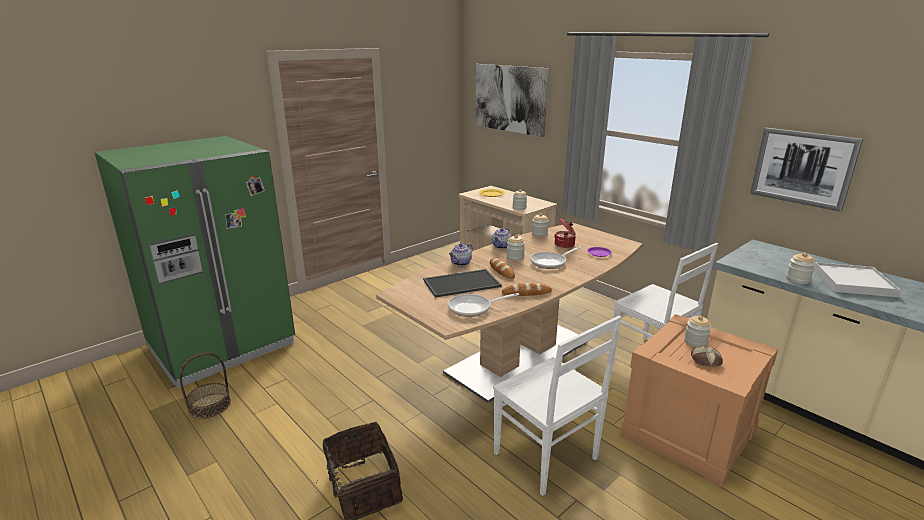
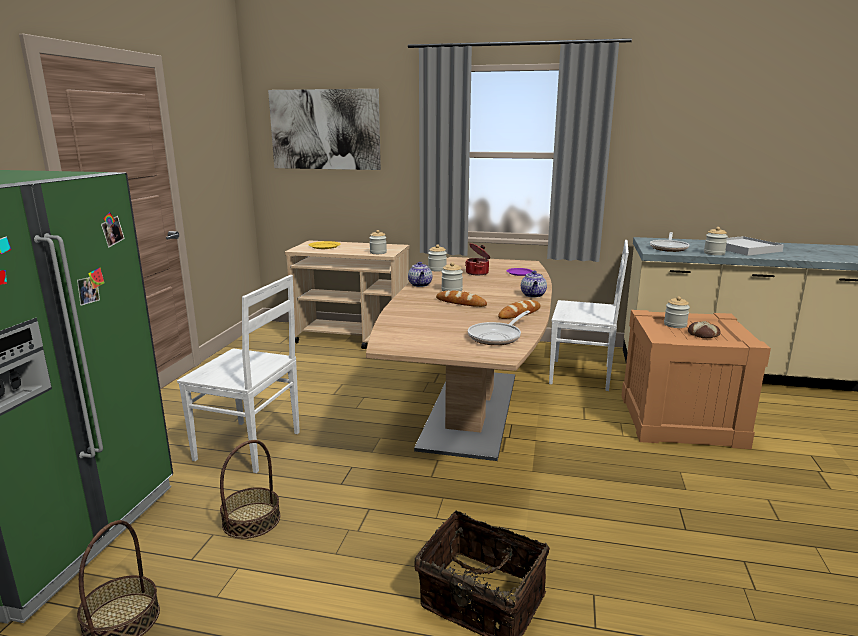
camera: 35 degrees left, 5 degrees down
(310, 379) = (251, 520): none -> basket
(461, 263) = (406, 305): teapot -> teapot (533, 295)
(462, 283) = (442, 320): tray -> none
(547, 457) = (611, 485): white chair -> white chair (250, 446)
(551, 262) = (493, 287): frying pan -> frying pan (669, 248)
(802, 168) = (668, 162): picture -> none

